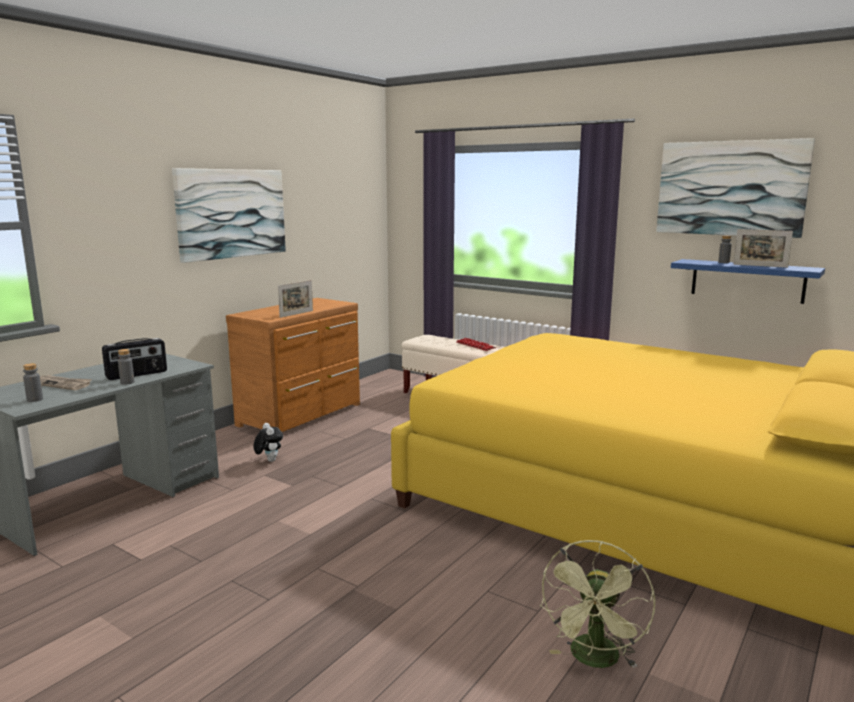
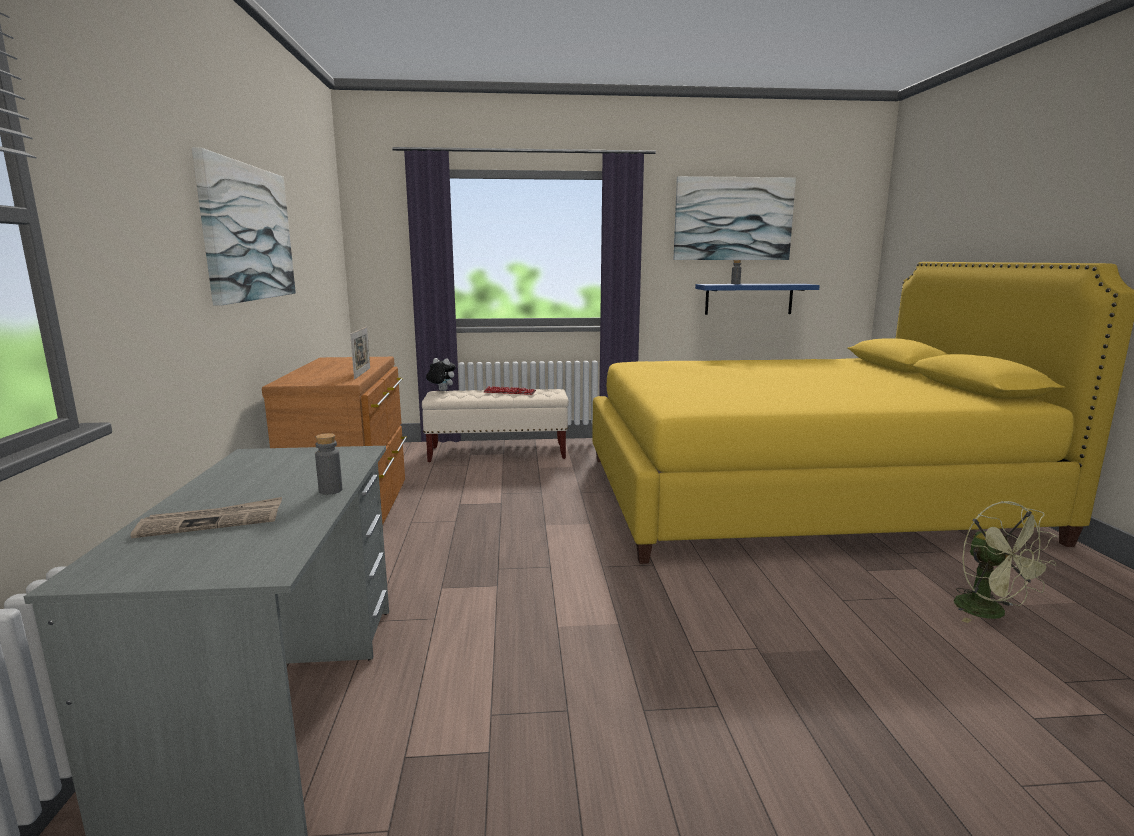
camera: 40 degrees left, 0 degrees up
(35, 400) = (240, 553): grey bottle -> none
(137, 375) = (311, 479): radio -> none
(269, 460) = (413, 571): plush toy -> plush toy (441, 390)
(760, 266) = (768, 284): picture frame -> none

